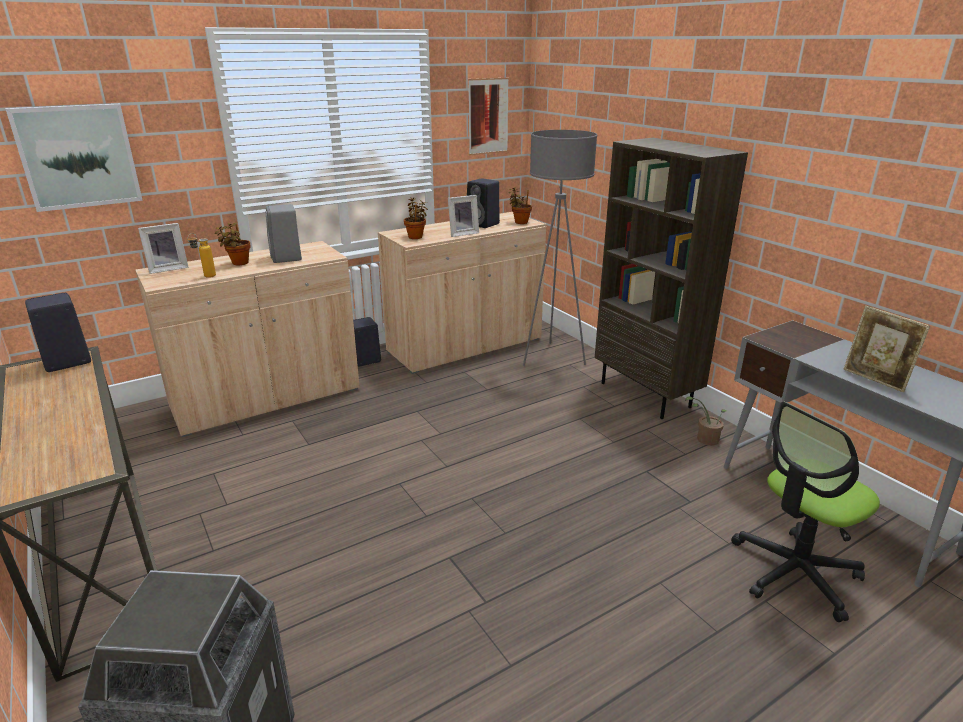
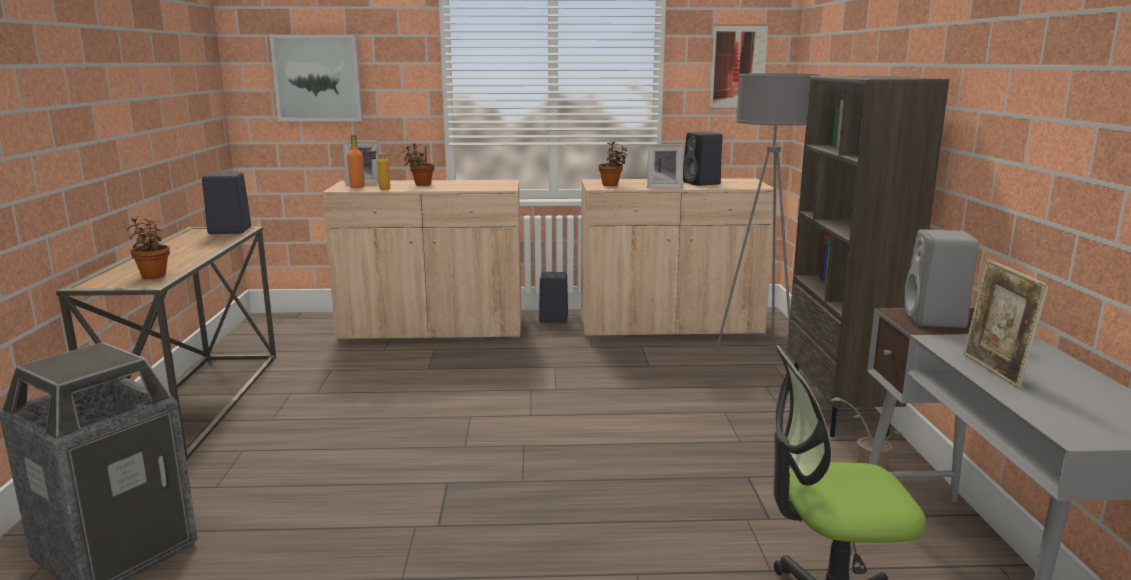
camera: 30 degrees right, 10 degrees down
(174, 278) = (357, 187): none -> orange bottle
(287, 258) = (465, 186): grey speaker -> grey speaker (935, 320)
(519, 222) = (746, 185): potted plant -> potted plant (153, 275)

